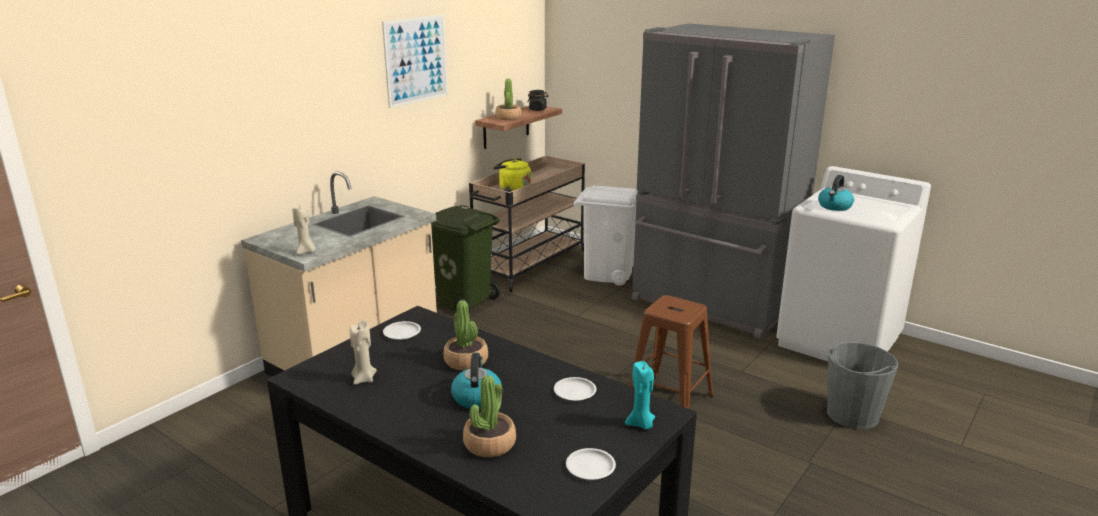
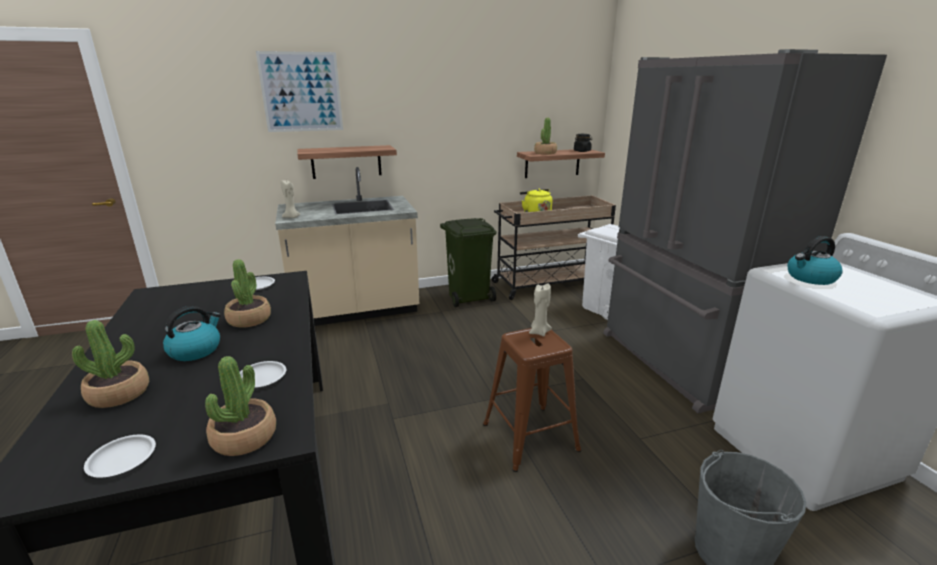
camera: 35 degrees right, 0 degrees up
(312, 167) = (346, 162): none -> shelf
(363, 379) = (171, 308): beige candle -> beige candle (539, 332)
(416, 60) = (455, 90): picture -> picture (301, 92)
(641, 424) = (244, 437): turquoise candle -> potted plant

